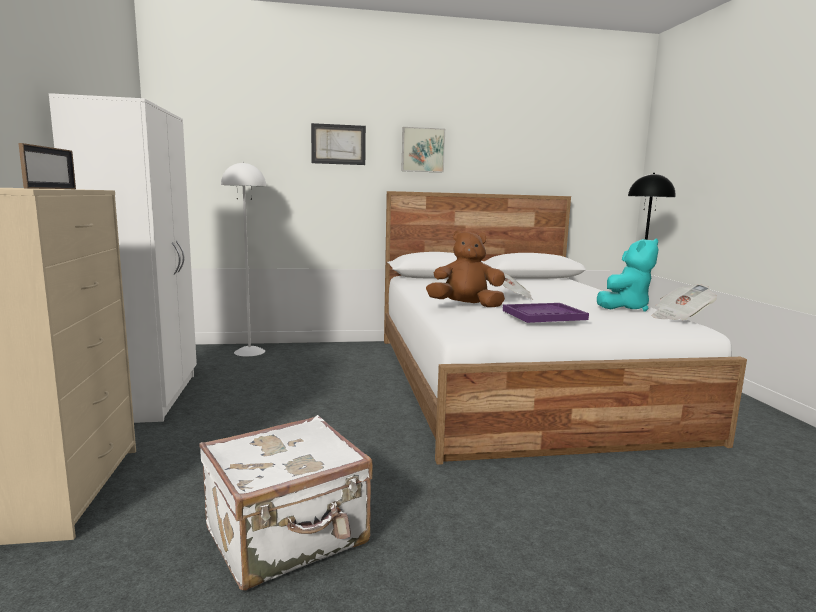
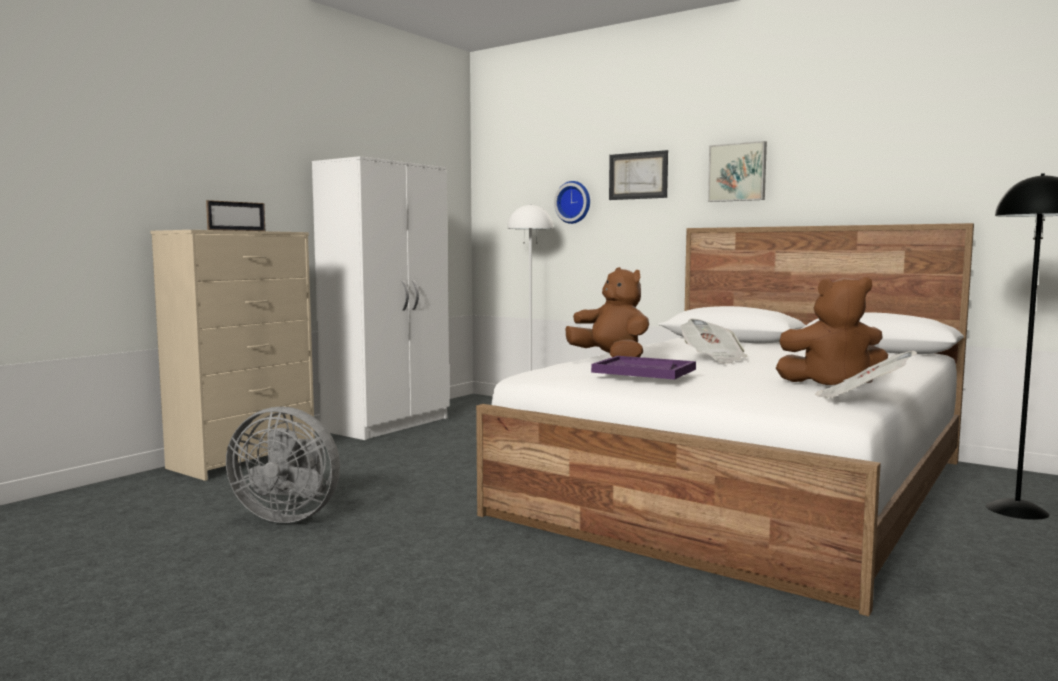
camera: 45 degrees right, 5 degrees down
(274, 162) = (574, 202): none -> wall clock
(288, 537) = (288, 515): white suitcase -> grey fan
(624, 308) = (832, 384): turquoise plush toy -> brown plush toy

